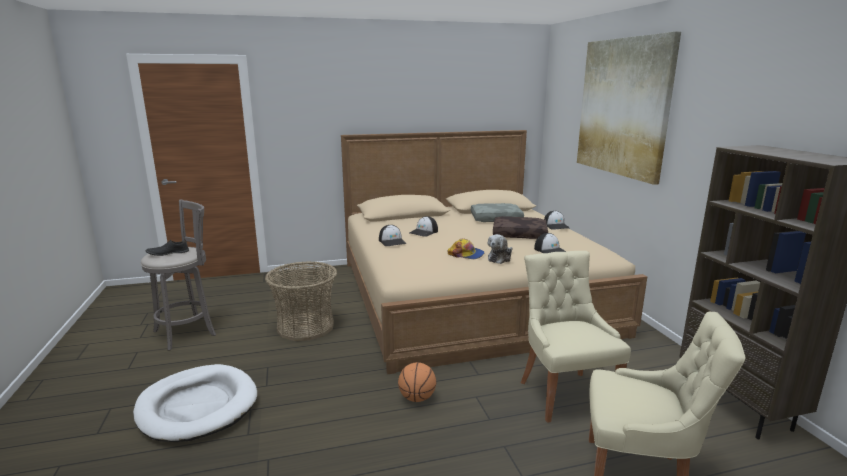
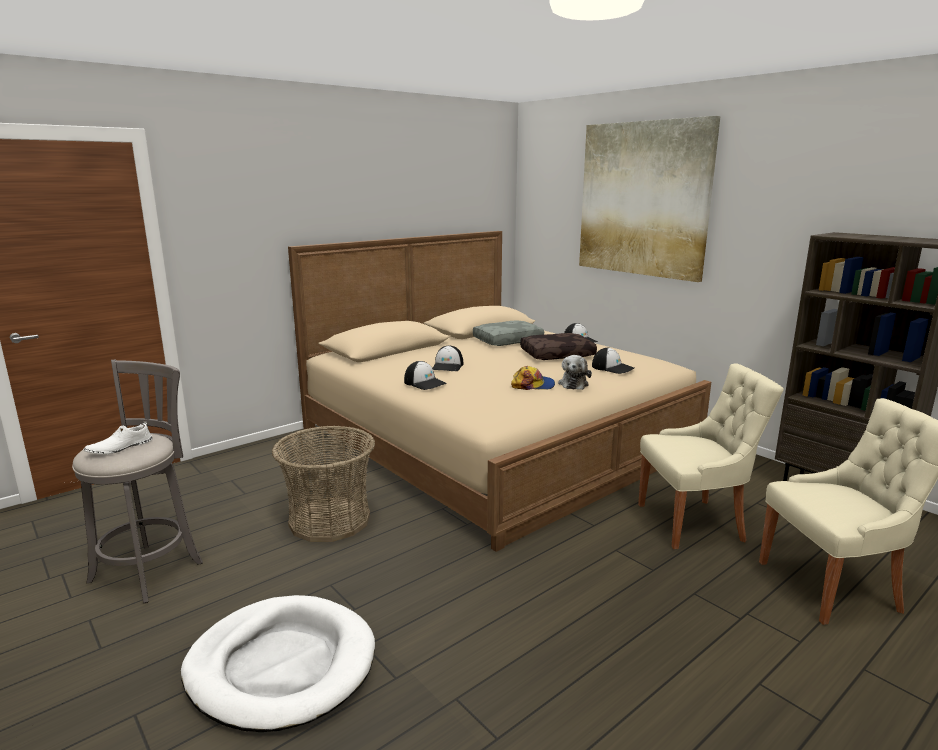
camera: 25 degrees left, 0 degrees up
(168, 253) = (119, 448): black shoe -> white shoe
(417, 398) = (557, 569): basketball -> none
(564, 393) = (694, 522): beige chair -> beige chair turned 120 degrees clockwise

